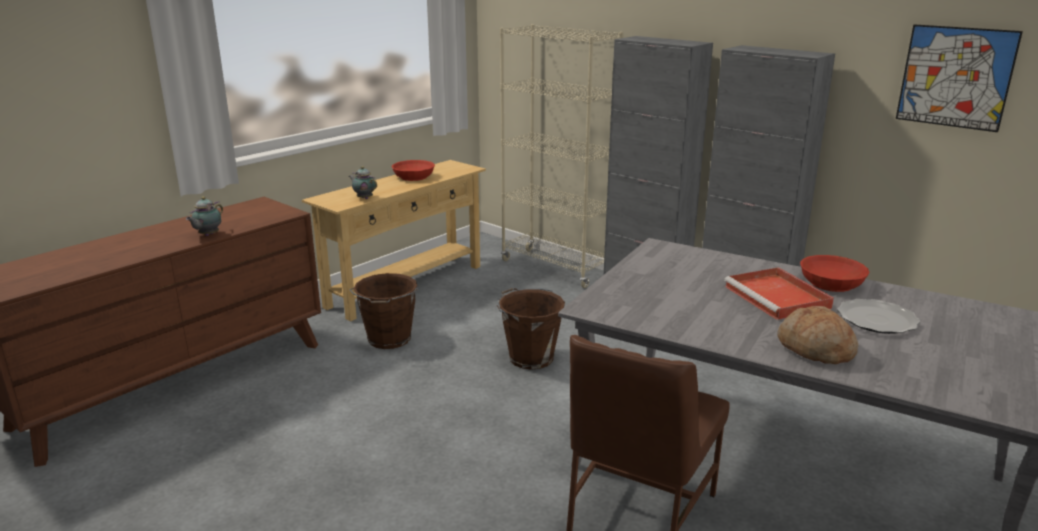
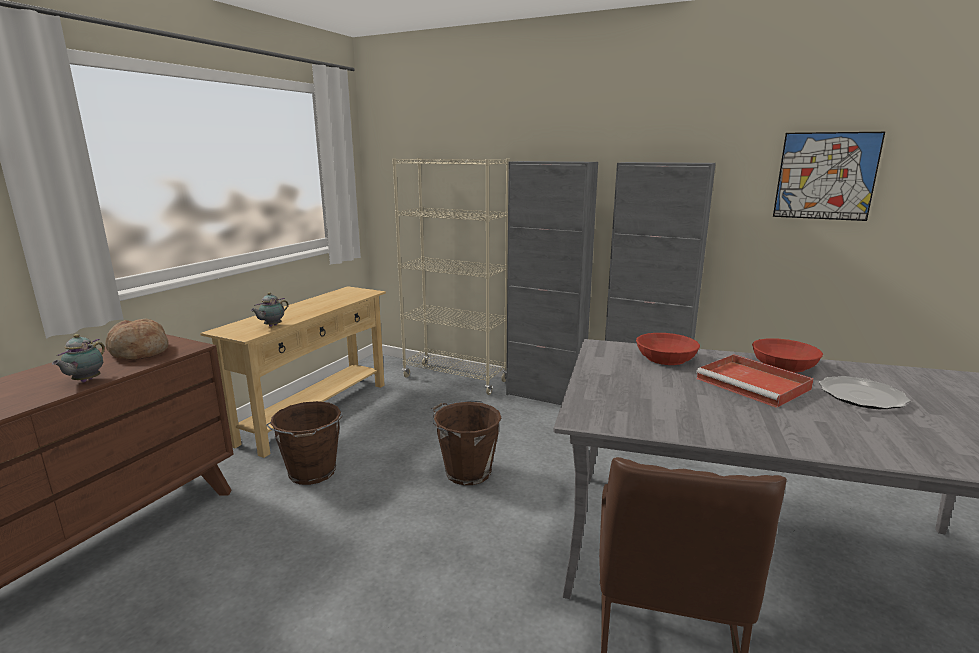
camera: 15 degrees left, 5 degrees down
(364, 198) = (271, 326): teapot -> teapot turned 75 degrees counterclockwise
(414, 177) = (317, 303): red bowl -> red bowl (666, 358)
(815, 349) = (845, 435): bread -> bread (139, 352)

